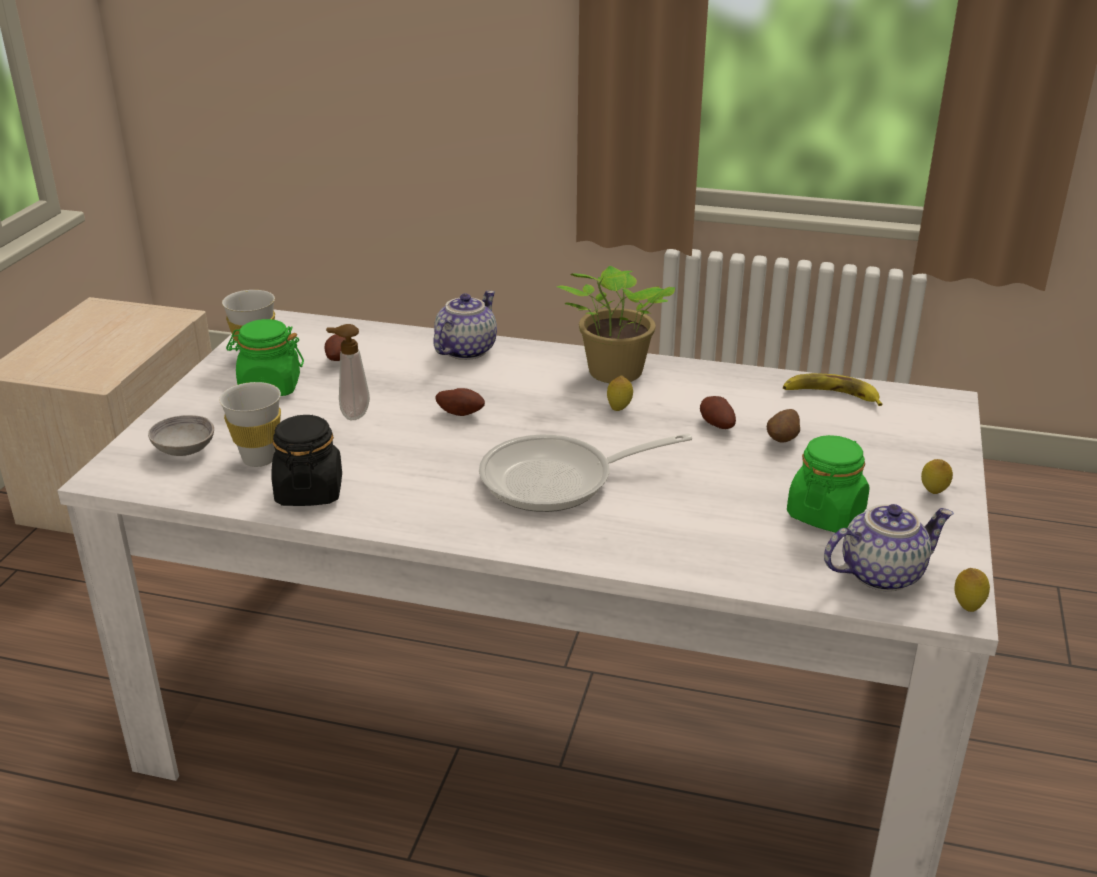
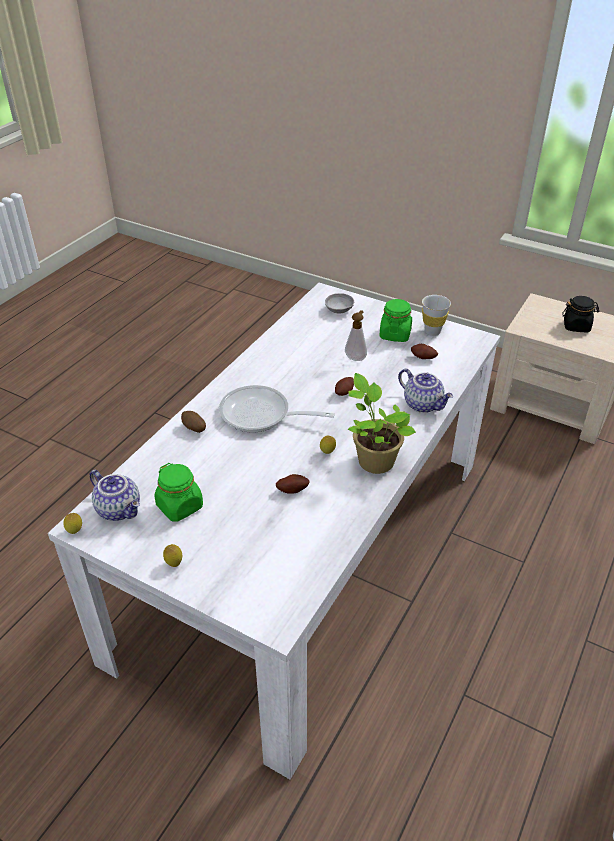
camera: 105 degrees right, 10 degrees up
(259, 459) = (322, 329): white cup -> none
(309, 491) = (287, 340): black jar -> black jar (576, 326)
(558, 480) = (261, 415): frying pan -> frying pan turned 75 degrees counterclockwise
(782, 440) = (263, 514): potato -> potato (194, 428)
(830, 395) = (310, 560): banana -> none
(881, 573) = (120, 509): teapot -> teapot turned 45 degrees counterclockwise

